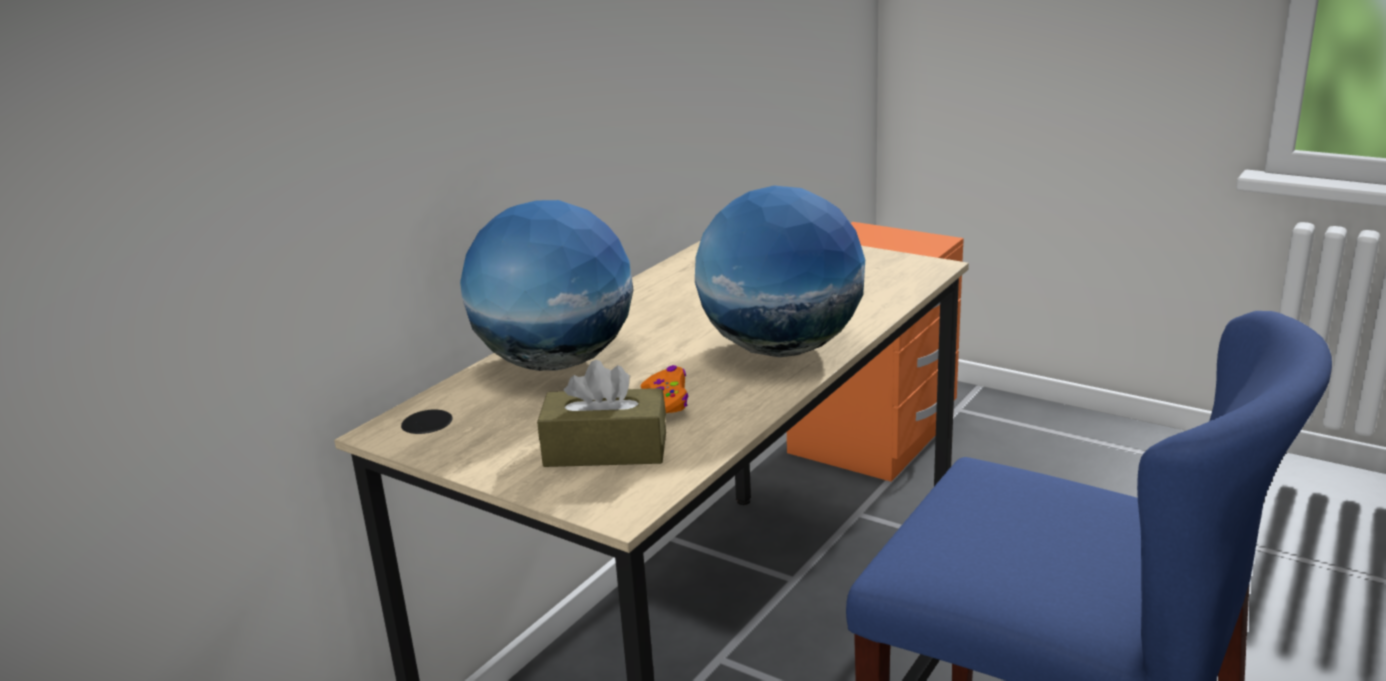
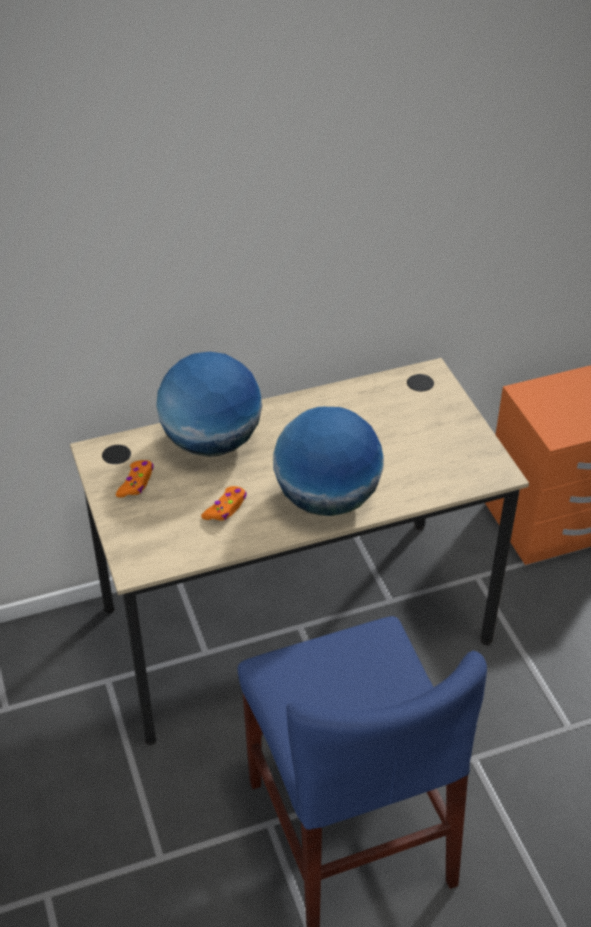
camera: 35 degrees right, 20 degrees up
(499, 432) = (136, 483): none -> orange game controller
(605, 450) = (167, 525): brown tissue box -> none

